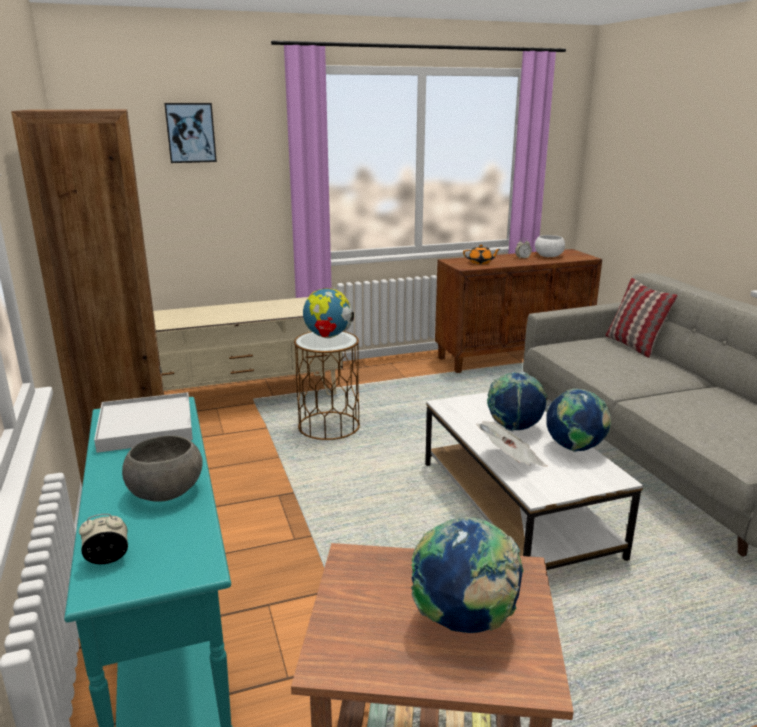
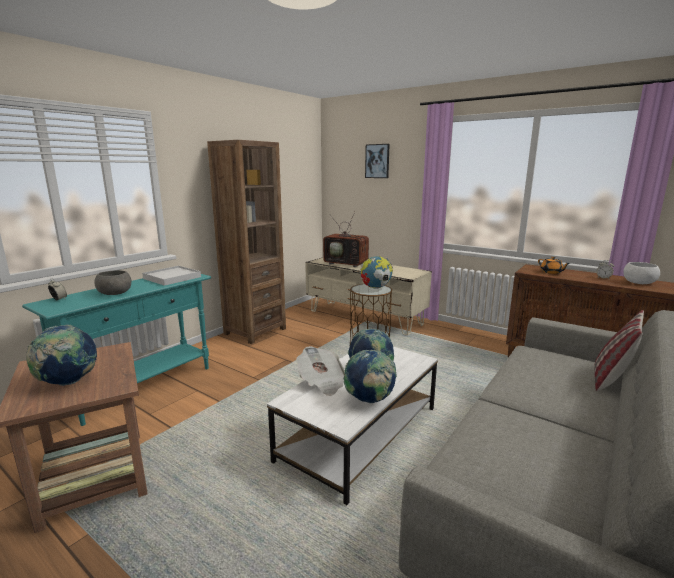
camera: 55 degrees right, 5 degrees down
(199, 317) = (348, 264): none -> television

